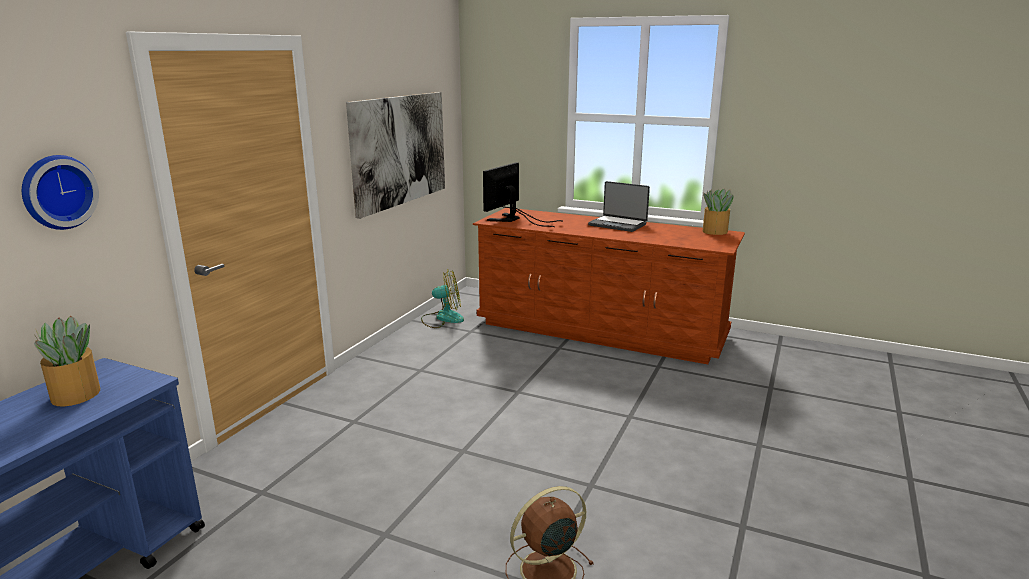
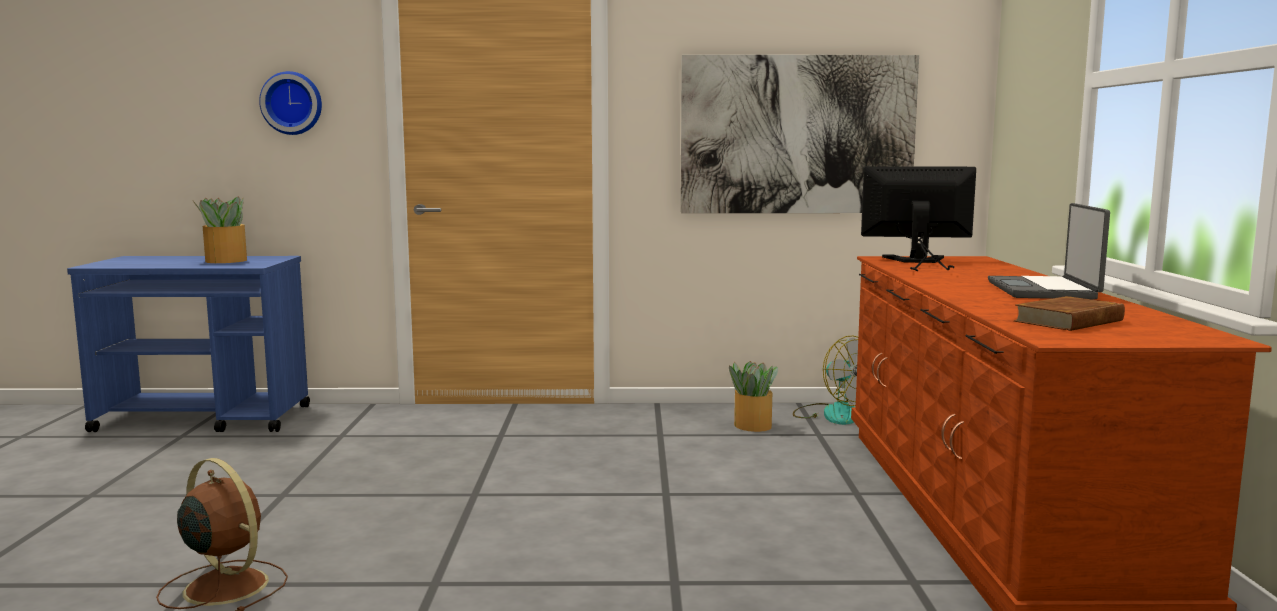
camera: 65 degrees right, 10 degrees down
(689, 238) = (1069, 321): none -> brown book
(714, 231) = (1188, 330): potted plant -> potted plant (752, 425)

